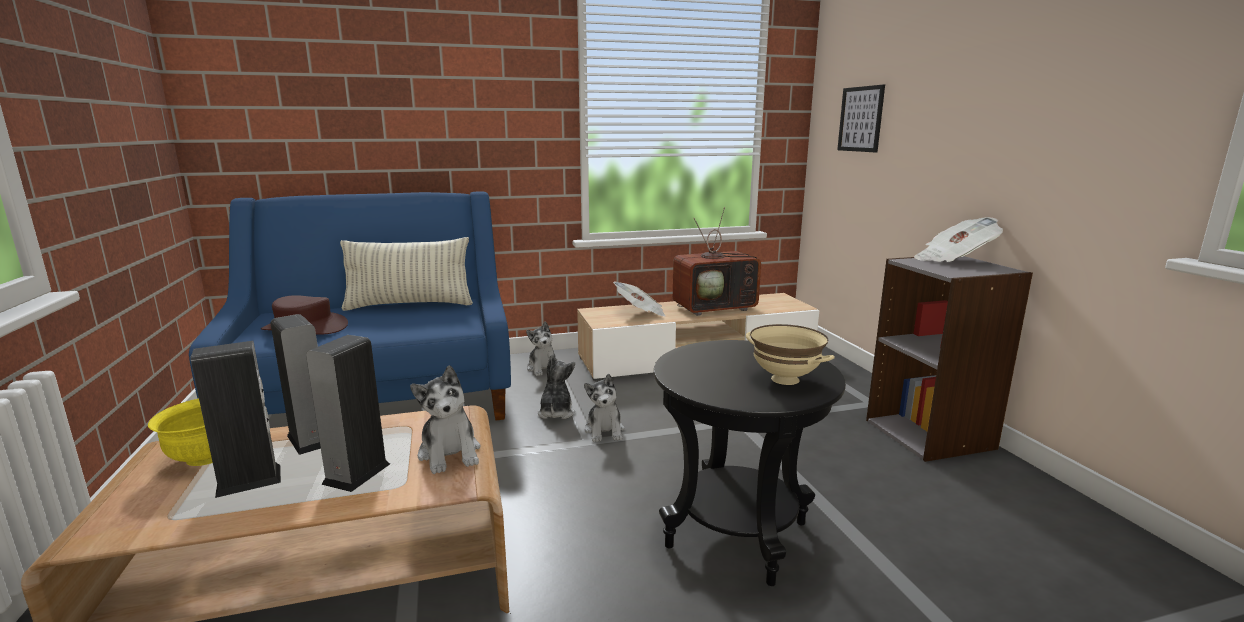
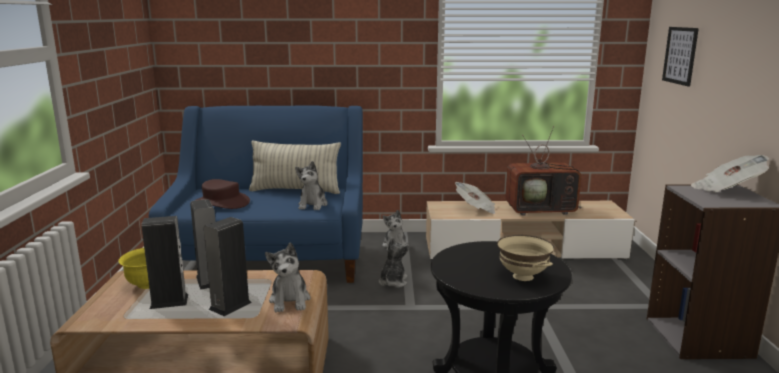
camera: 15 degrees right, 0 degrees up
(605, 430) = (424, 300): plush toy -> plush toy (313, 205)

